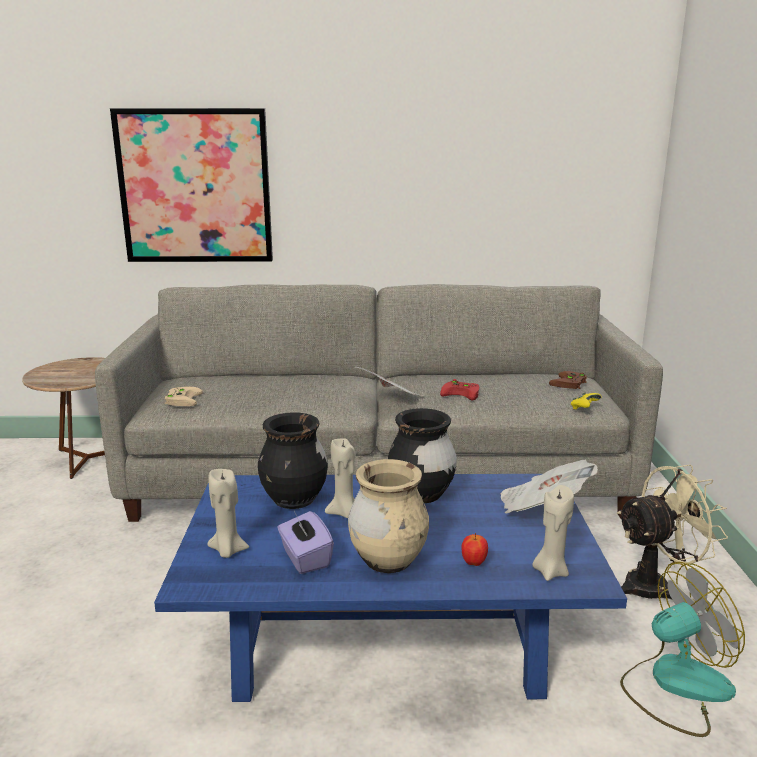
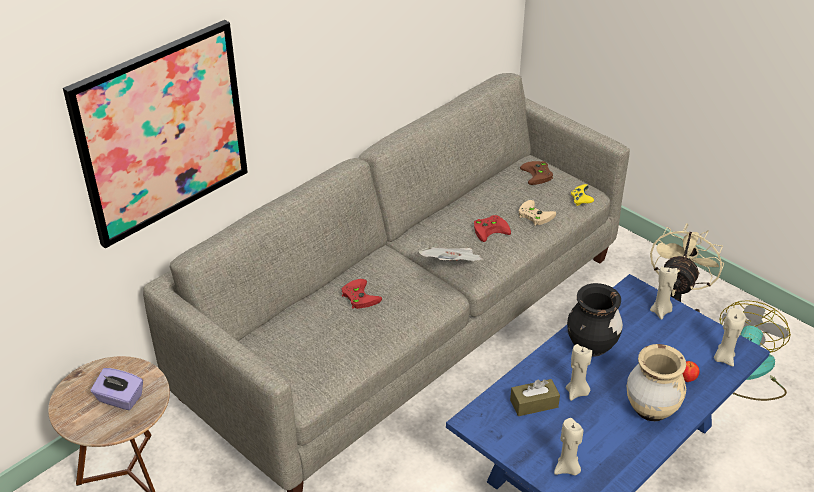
camera: 45 degrees left, 20 degrees up
(182, 399) = (305, 368): beige game controller -> beige game controller (534, 215)
(289, 384) = (358, 296): none -> red game controller
(294, 500) = (534, 404): black vase -> brown tissue box
(305, 558) = (612, 440): purple tissue box -> purple tissue box (120, 399)
(542, 508) = (661, 311): newspaper -> beige candle

